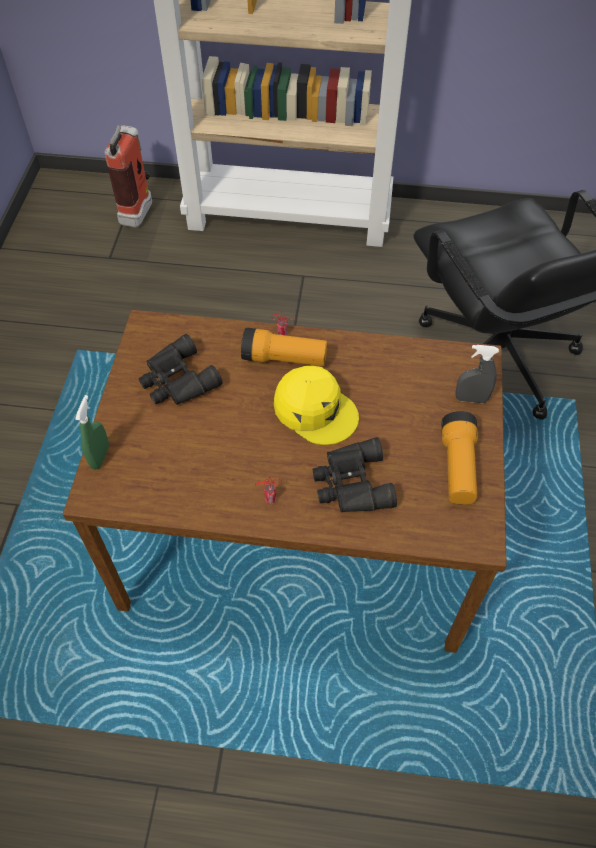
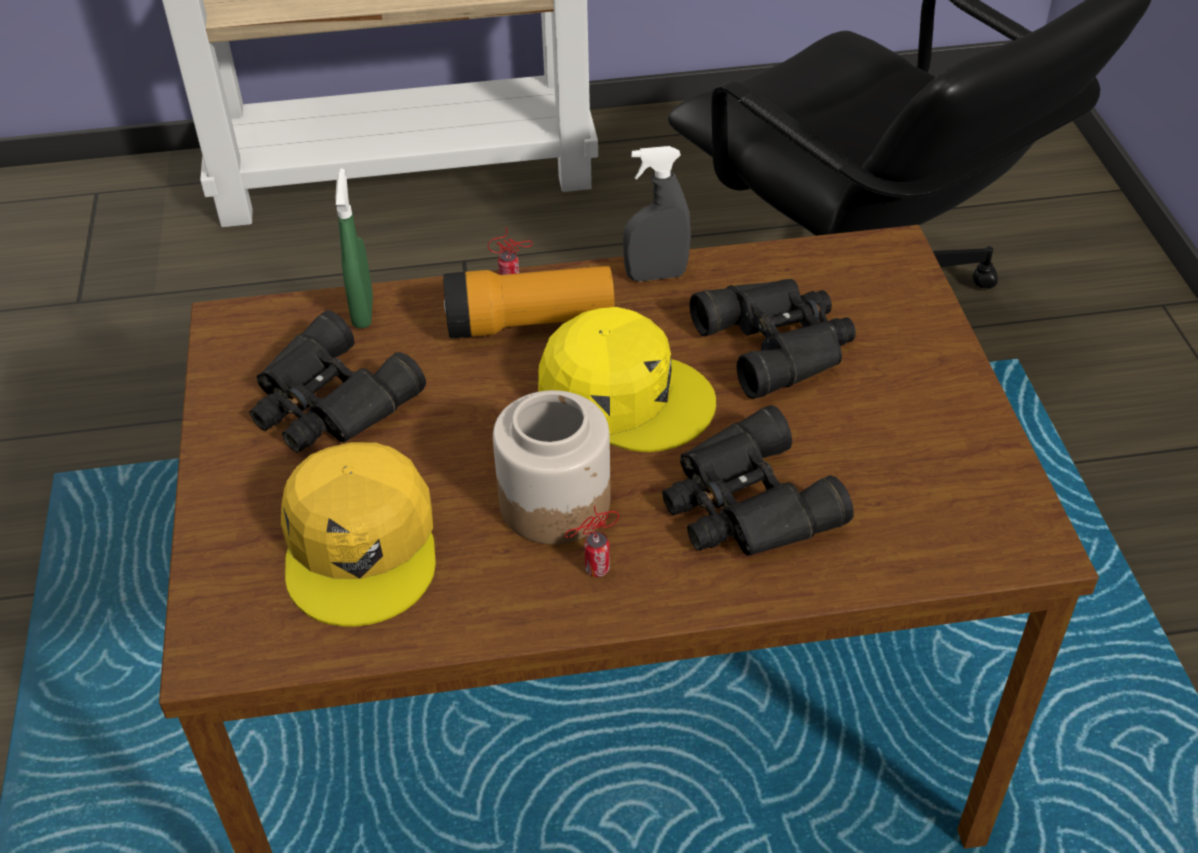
camera: 15 degrees left, 10 degrees down
(100, 456) = (210, 573): green spray bottle -> green spray bottle (363, 311)
(139, 209) = (116, 210): fire extinguisher -> none
(169, 459) = (361, 545): none -> yellow cap
(263, 459) = (555, 501): none -> jar
(401, 399) = (779, 343): none -> black binoculars
(457, 467) = (932, 431): flashlight -> none
(471, 399) = (905, 317): grey spray bottle -> grey spray bottle (656, 275)

